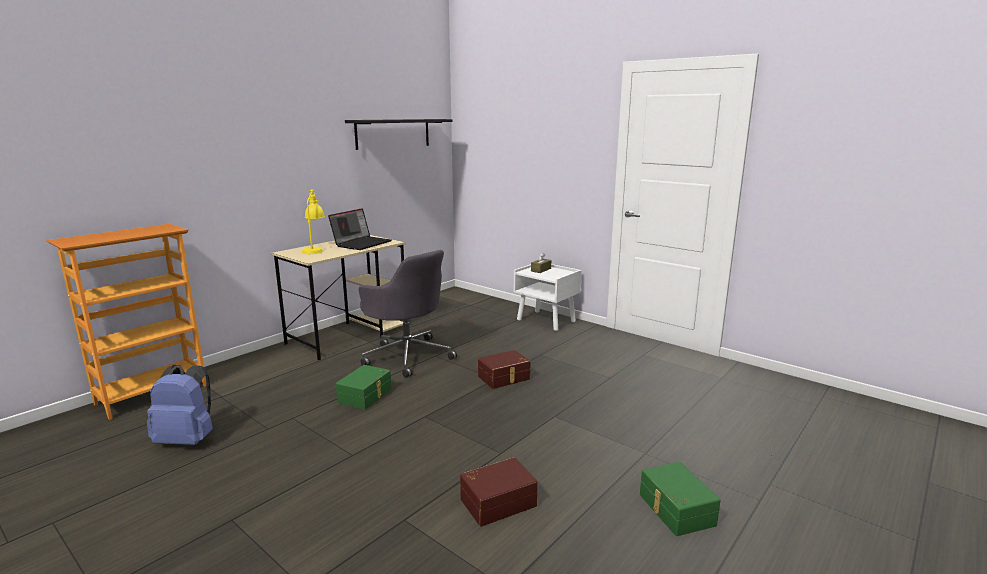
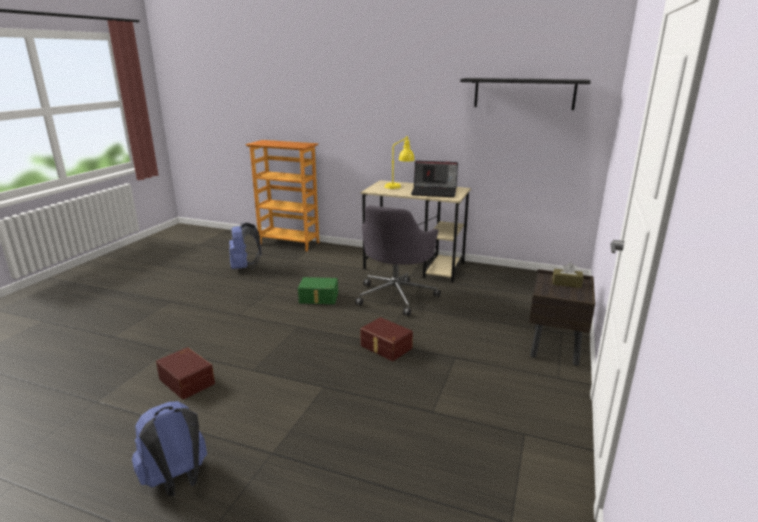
camera: 70 degrees right, 5 degrees up
(546, 321) = (555, 346): white nightstand -> brown nightstand
(675, 510) = (177, 480): green storage box -> blue backpack

